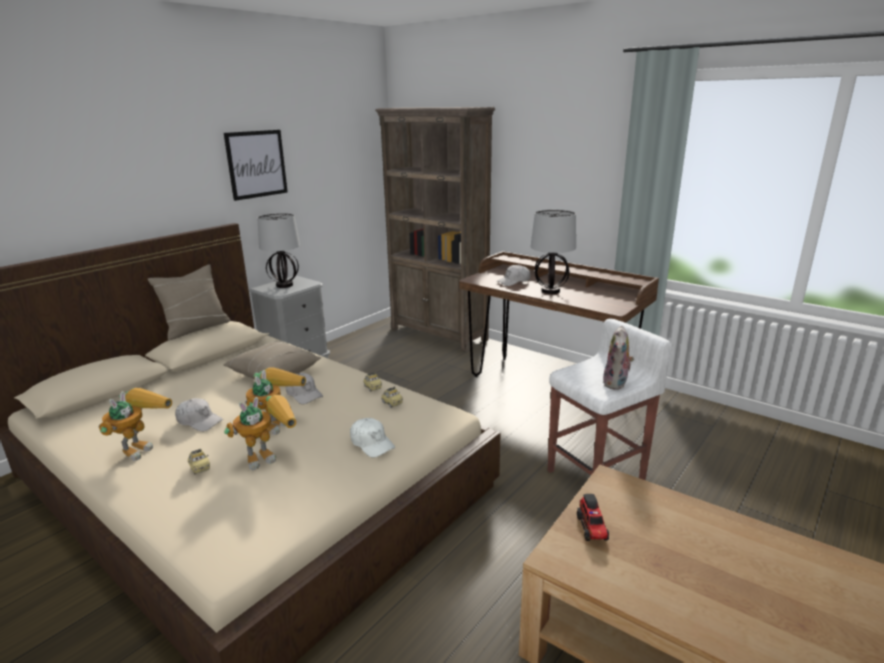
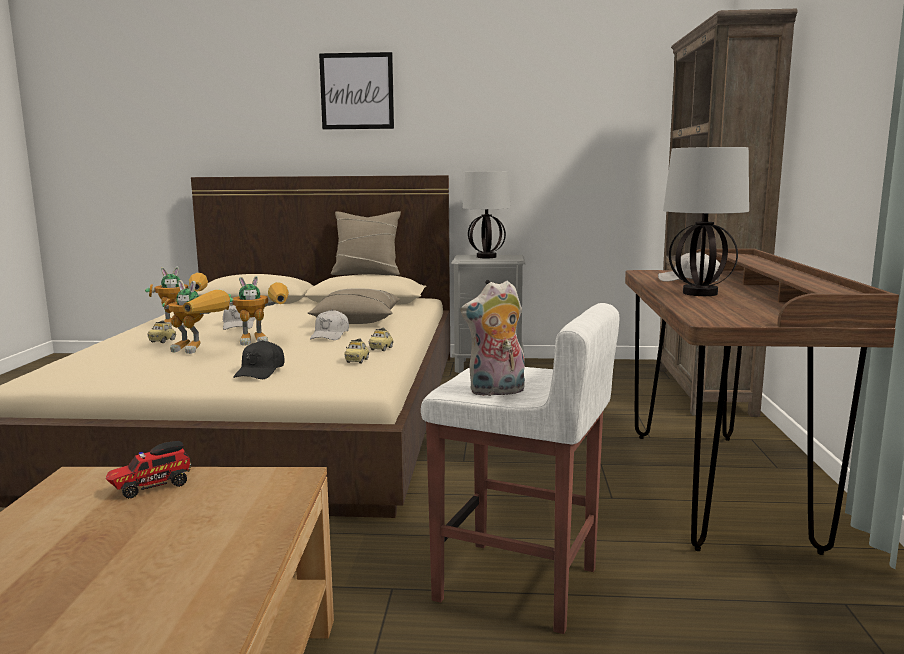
camera: 55 degrees right, 10 degrees down
(256, 164) = (493, 113): picture -> picture (357, 91)
(371, 443) = (260, 372): white cap -> black cap

